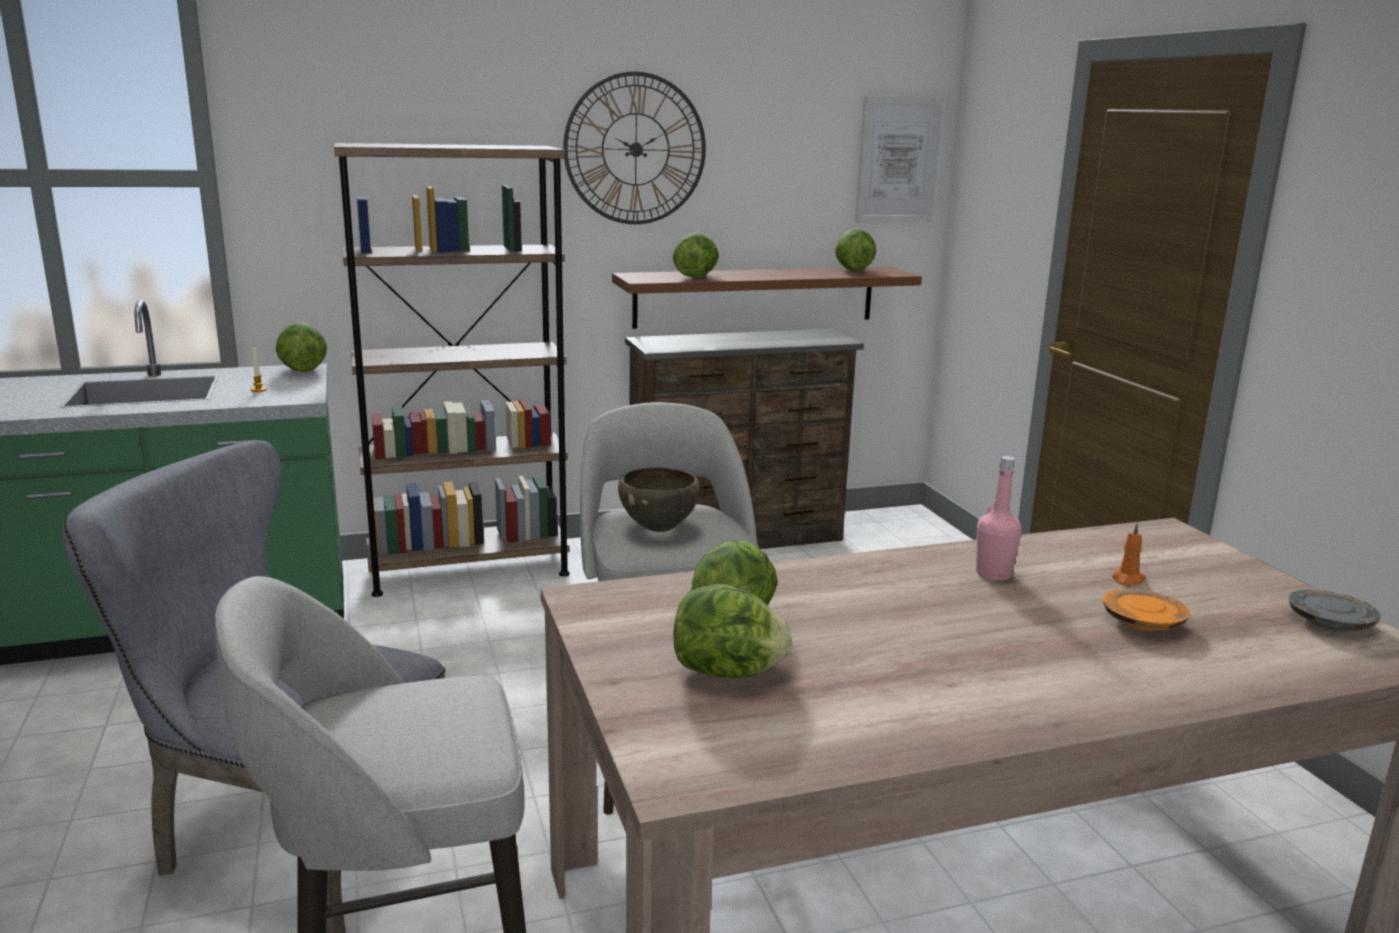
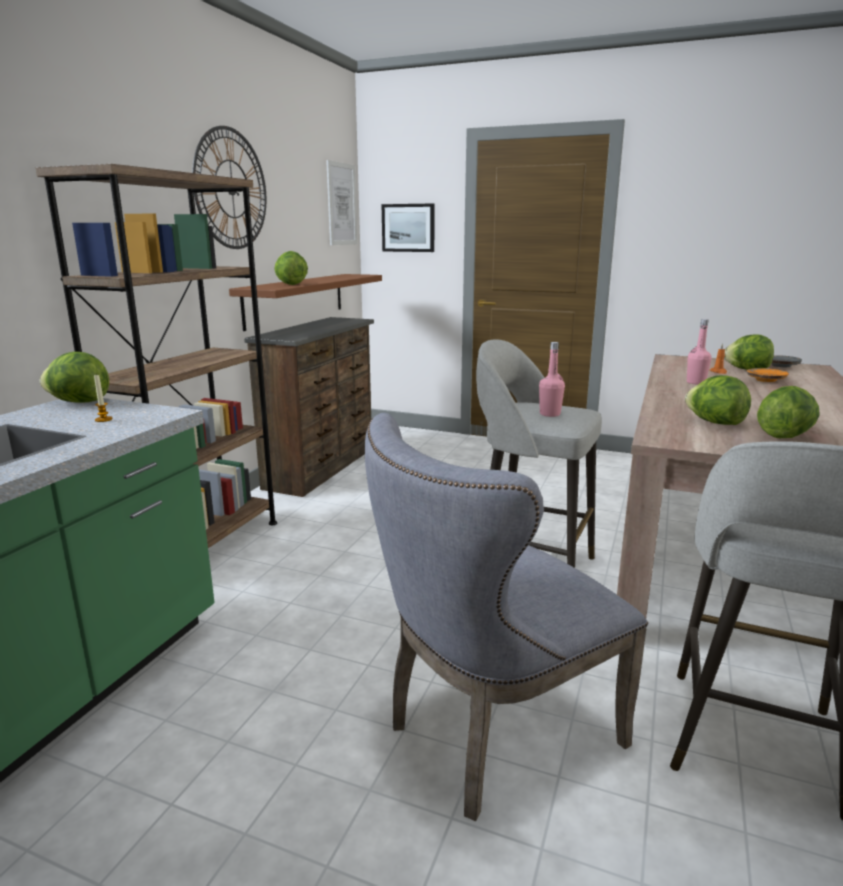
camera: 50 degrees left, 0 degrees up
(659, 530) = (550, 414): brown bowl -> pink bottle
(852, 270) = (341, 276): lettuce -> lettuce (747, 369)
(997, 203) = (408, 228): none -> picture

